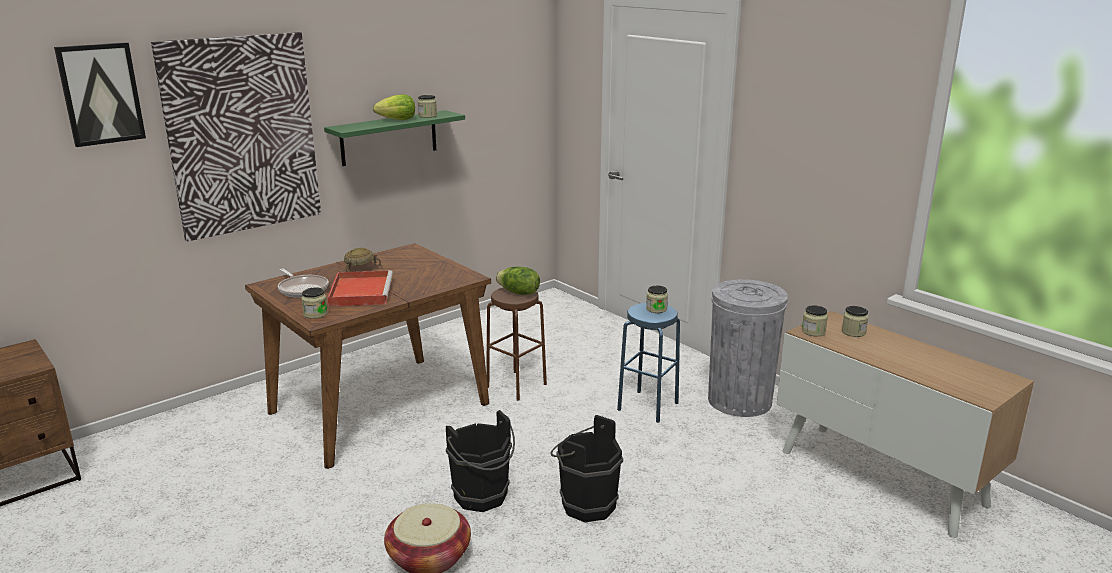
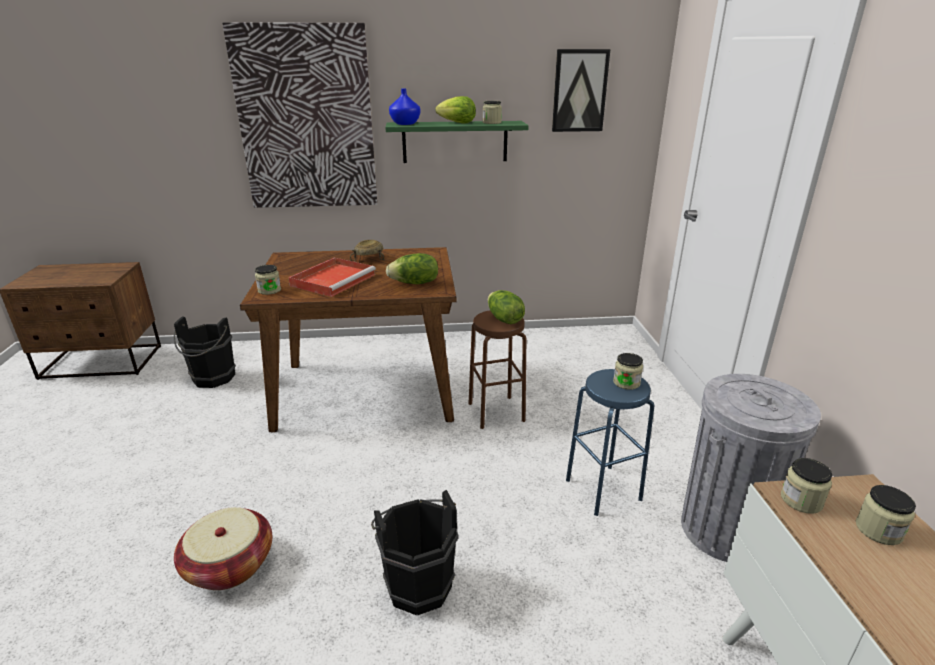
camera: 35 degrees right, 5 degrees up
(101, 94) = (183, 67): picture -> picture (579, 91)
(302, 289) = (299, 266): frying pan -> none
(350, 127) = (404, 124): none -> blue vase
(440, 277) = (414, 283): none -> lettuce
(482, 498) = (339, 523): black bucket -> black bucket (212, 379)

